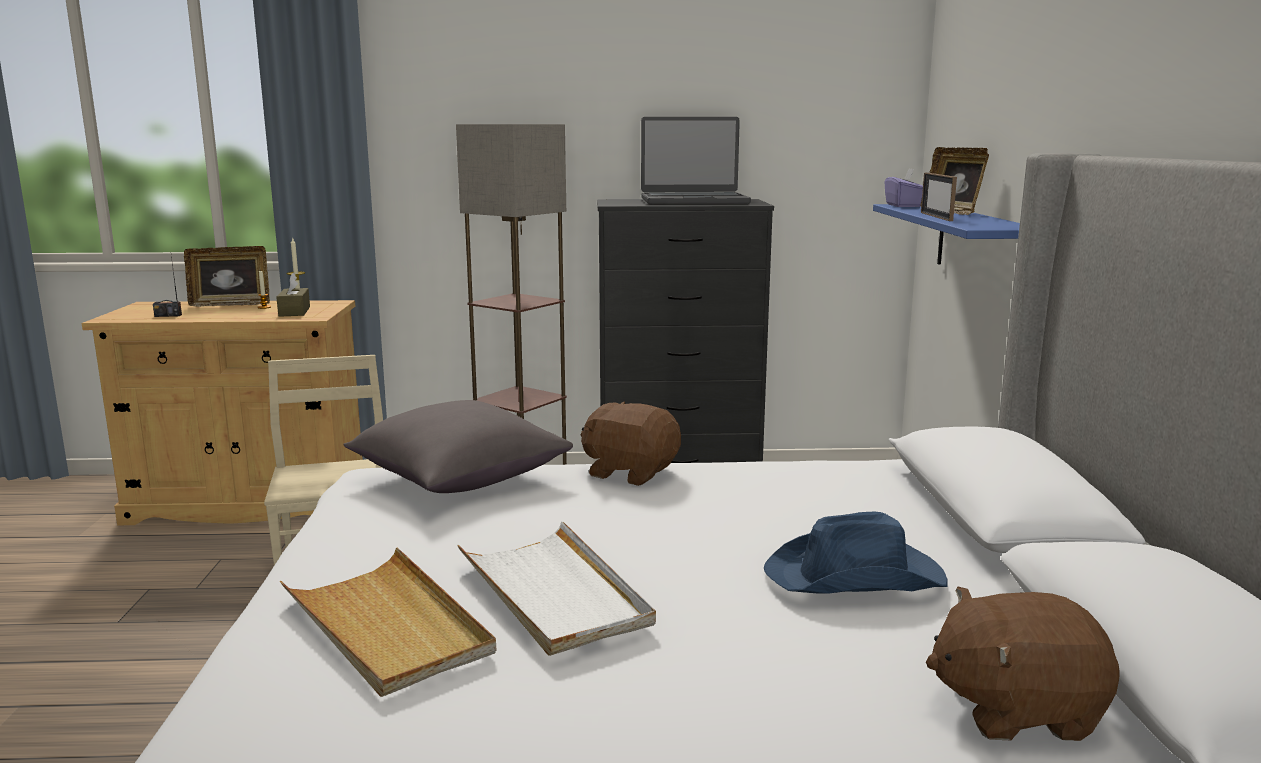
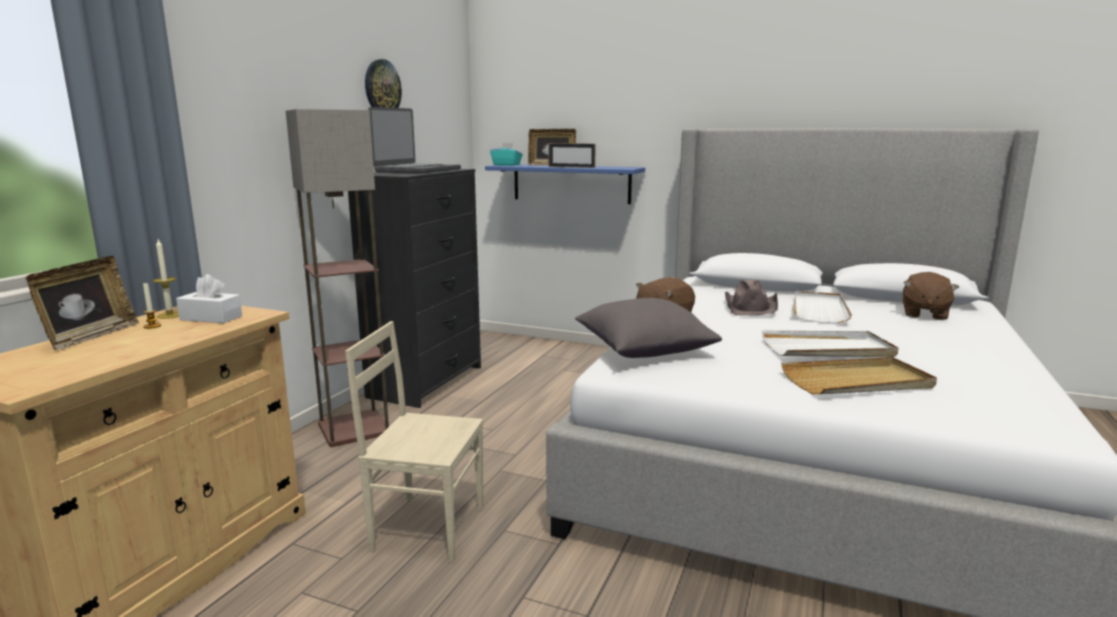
camera: 65 degrees left, 0 degrees up
(168, 315) = (88, 362): radio -> none
(294, 311) = (211, 318): brown tissue box -> white tissue box
(693, 90) = (382, 87): none -> wall clock
(790, 519) = (751, 307): none -> brown hat
(856, 577) = (819, 310): blue hat -> white tray
(904, 205) = (506, 165): purple tissue box -> turquoise tissue box

